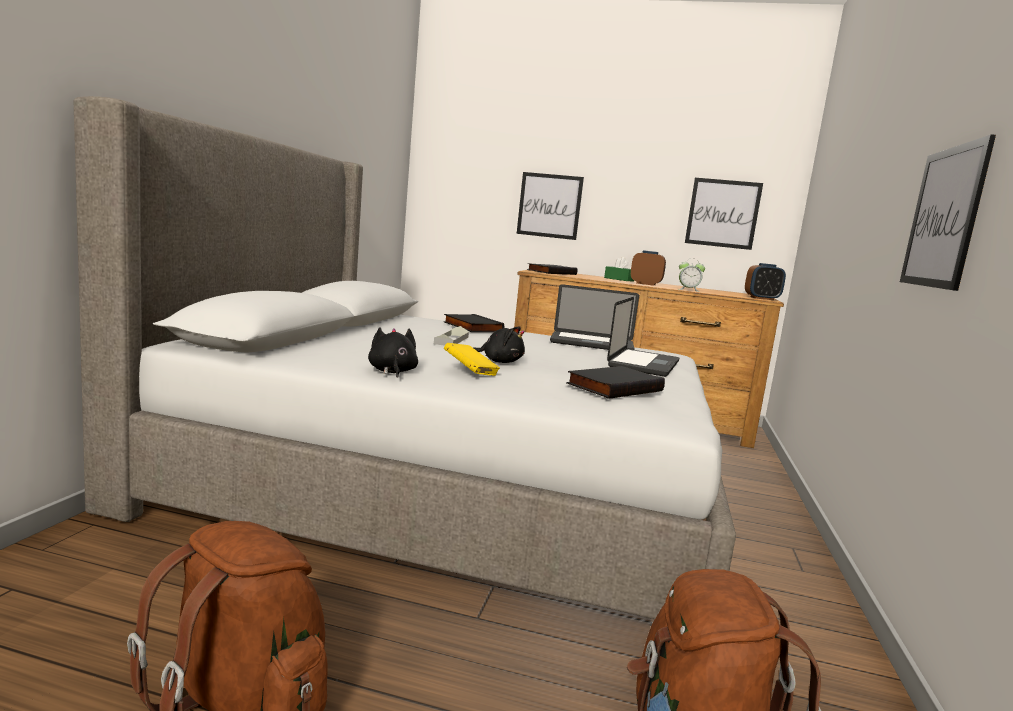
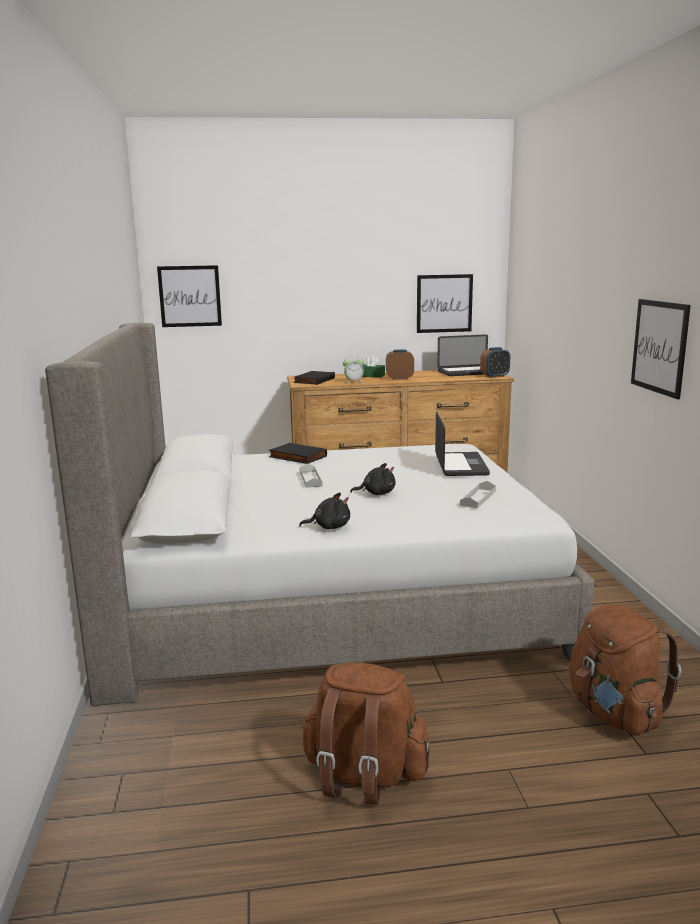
camera: 20 degrees left, 5 degrees up
(392, 372) = (329, 527): black plush toy -> black plush toy turned 120 degrees clockwise
(470, 372) = (376, 511): yellow book -> none
(549, 206) = (292, 315): picture -> picture (190, 296)
(591, 343) = (400, 451): laptop -> laptop (467, 372)
(613, 387) = (478, 498): black book -> grey tray
(688, 290) = (437, 379): alarm clock -> alarm clock (353, 382)

